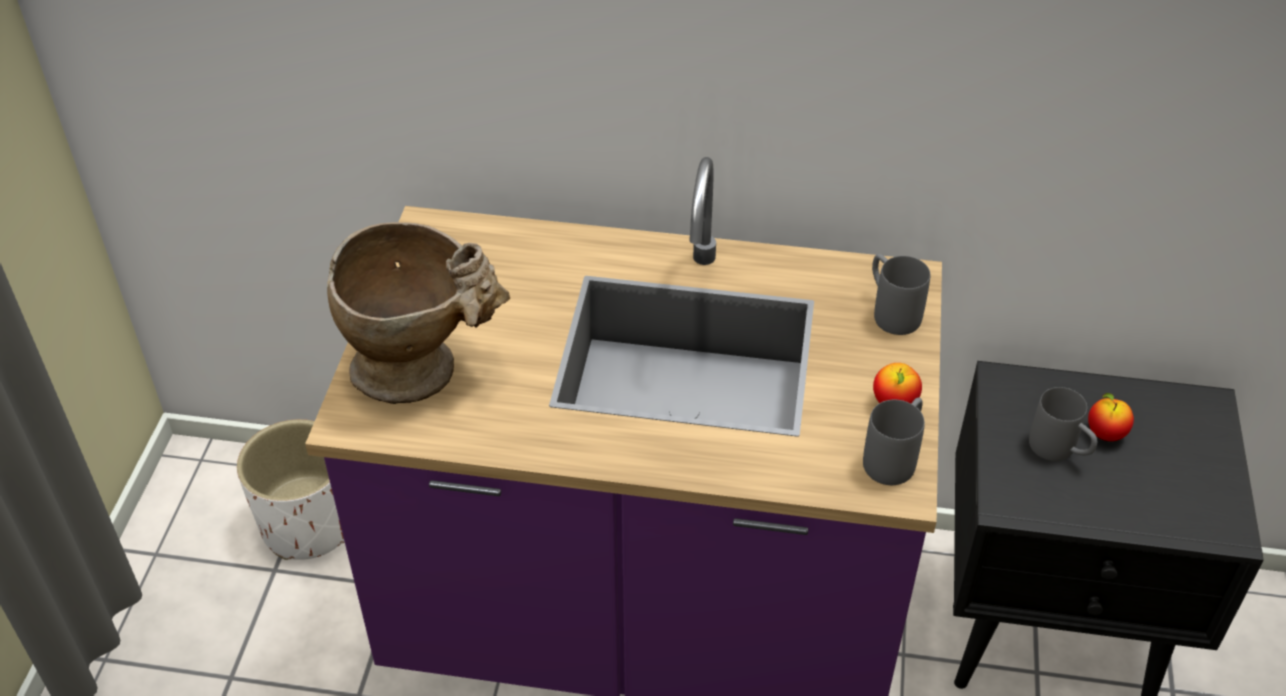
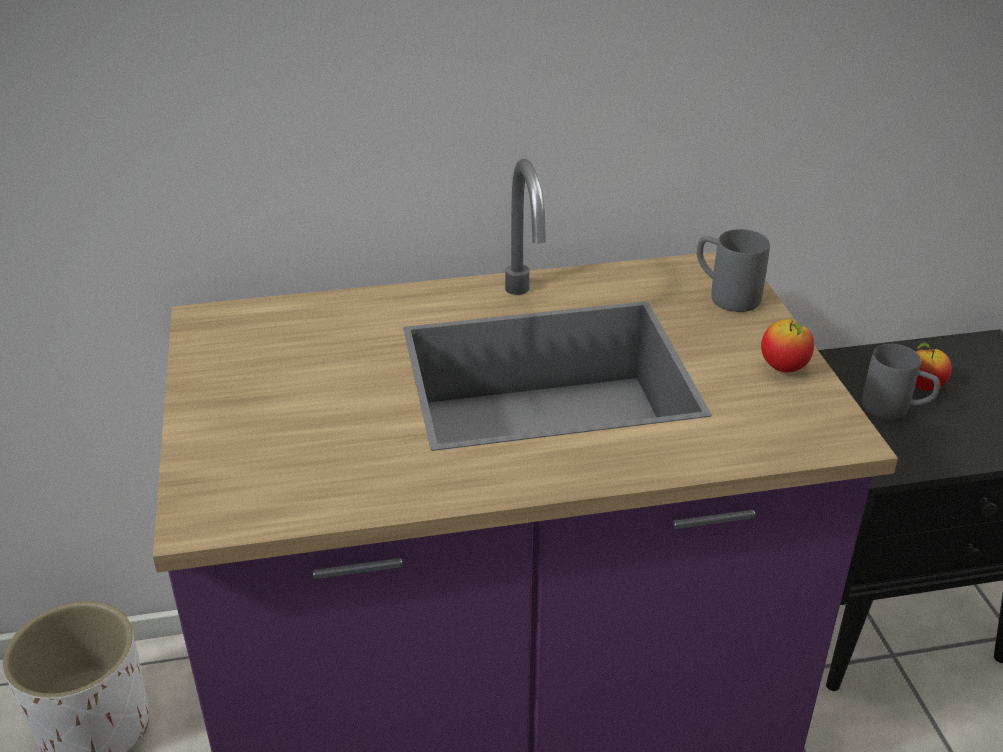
camera: 20 degrees left, 10 degrees down
(423, 369) = (266, 447): beige vase -> none
(895, 457) = (817, 411): grey mug -> none

